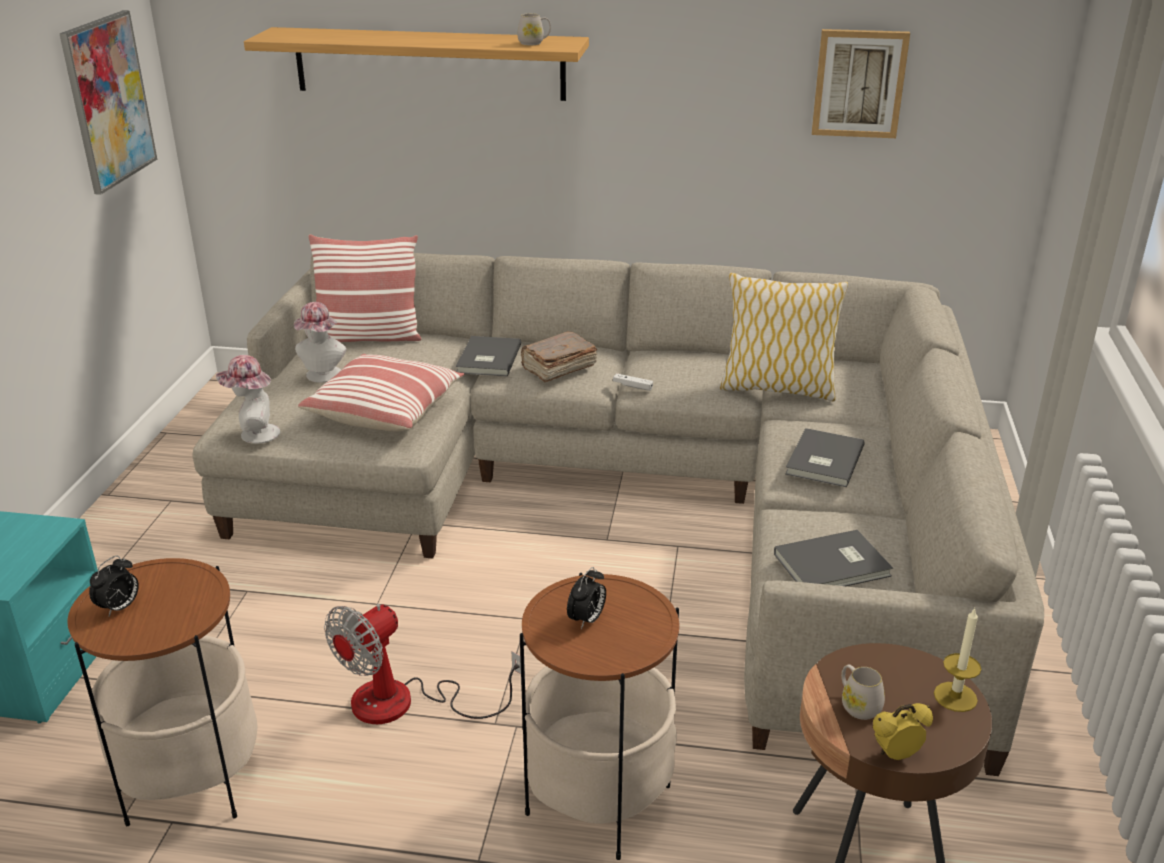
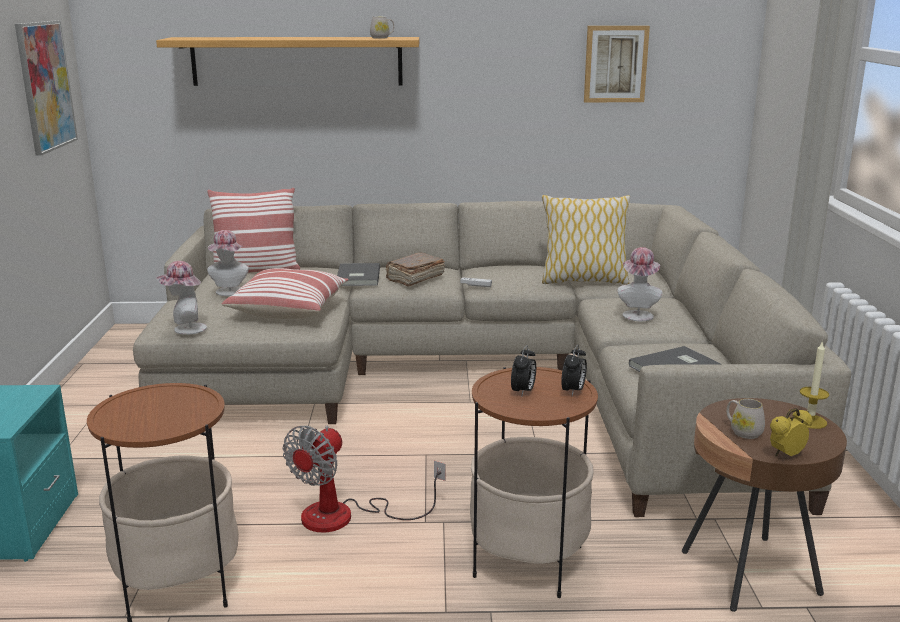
camera: 10 degrees left, 10 degrees down
(119, 608) = (131, 415): alarm clock -> alarm clock (573, 391)
(822, 460) = (637, 314): grey book -> hat

